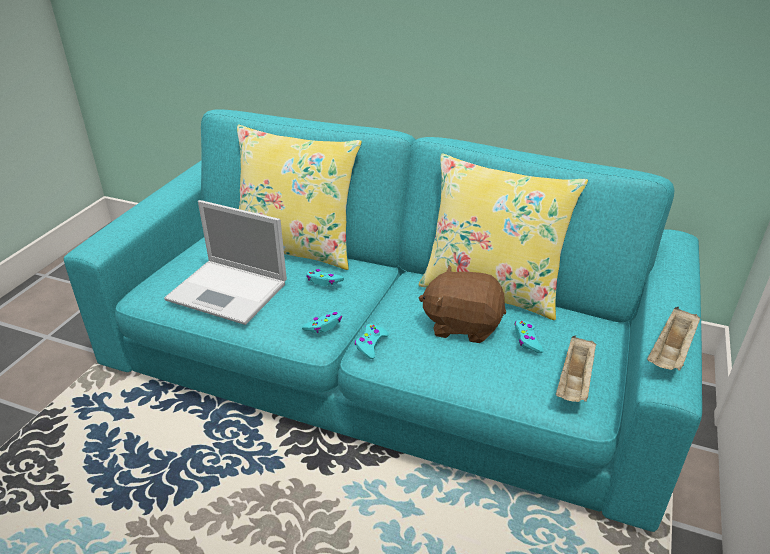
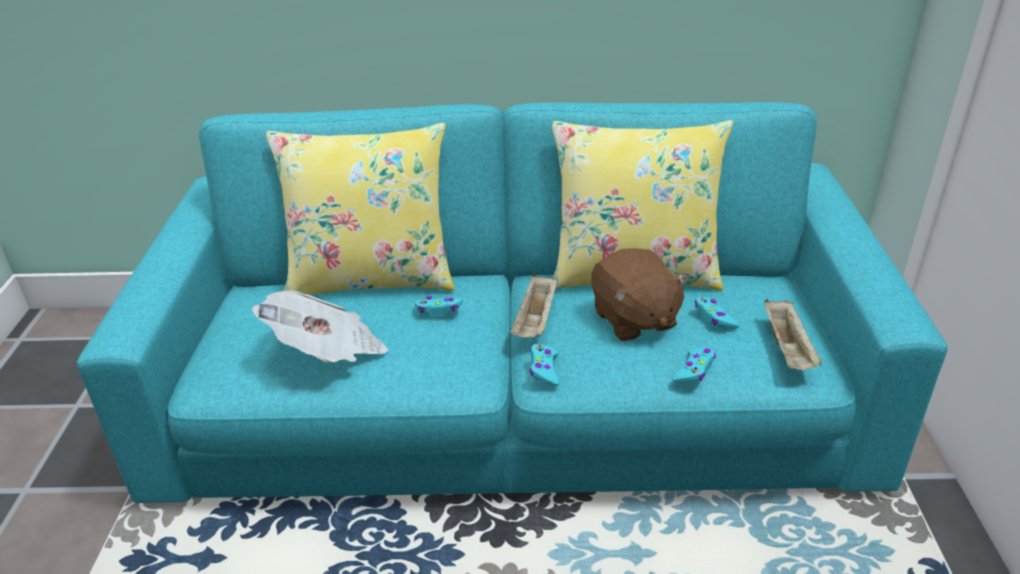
camera: 20 degrees left, 0 degrees up
(229, 292) = (328, 352): laptop -> newspaper
(324, 326) = (474, 363): turquoise game controller -> turquoise game controller (694, 371)
(462, 325) = (633, 319): brown plush toy -> brown plush toy turned 105 degrees counterclockwise
(671, 353) = (885, 290): beige tray -> beige tray (536, 321)

